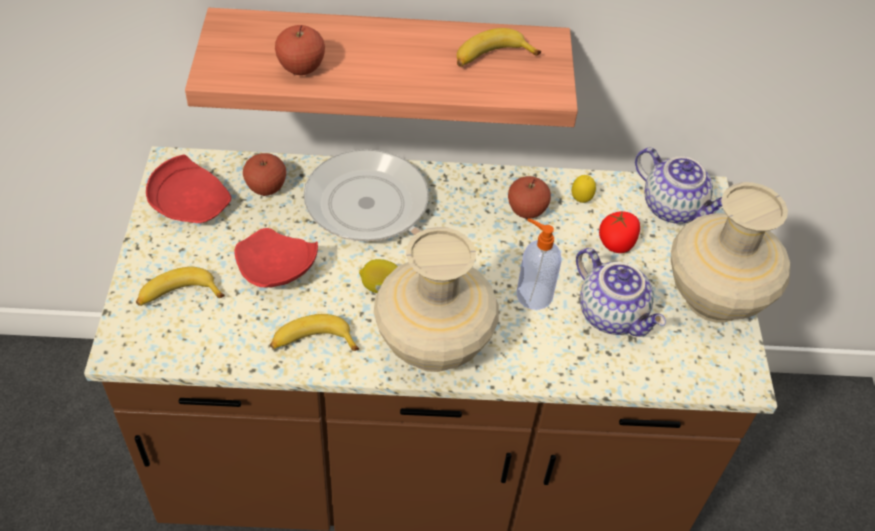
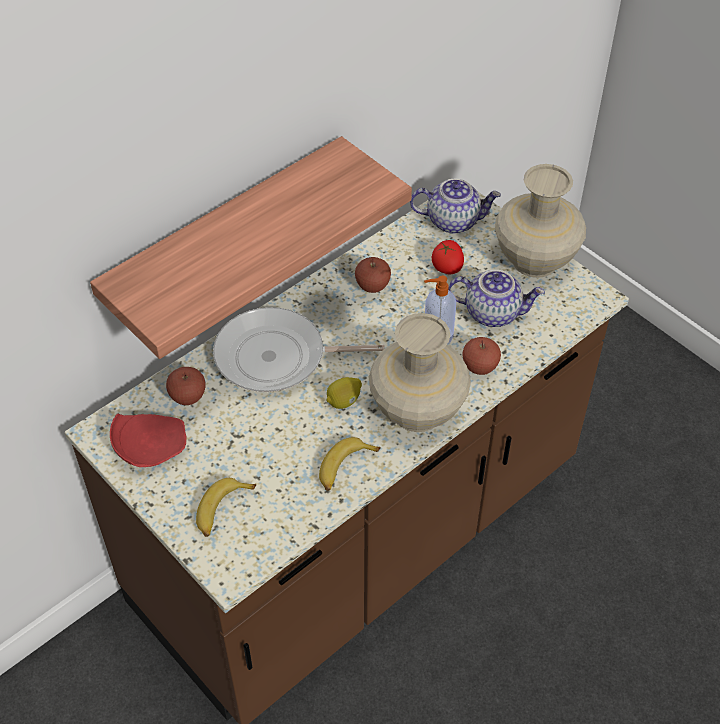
camera: 40 degrees left, 0 degrees up
(276, 271) = (265, 444): red plate -> none
(301, 68) = (214, 277): apple -> apple (480, 367)
(491, 58) = (322, 188): banana -> none
(580, 200) = (396, 255): lemon -> none

